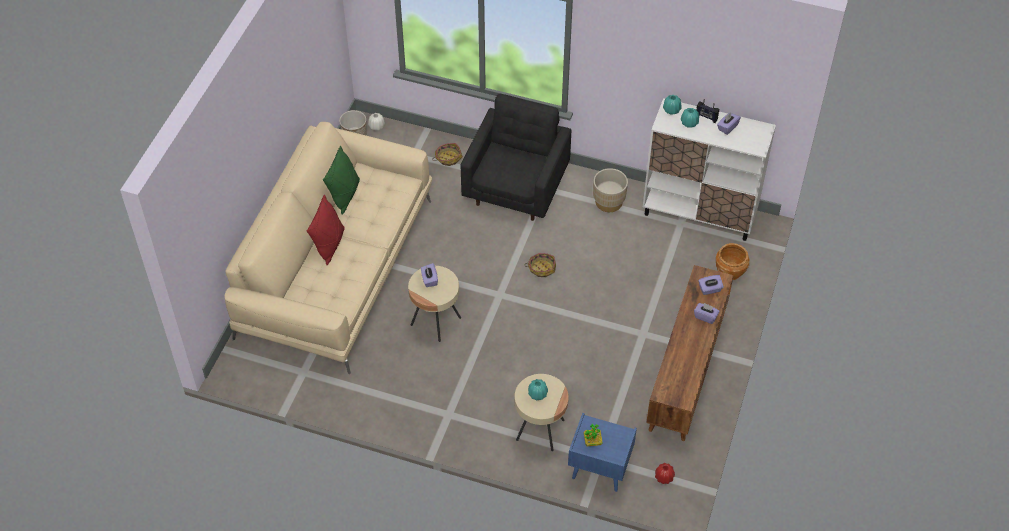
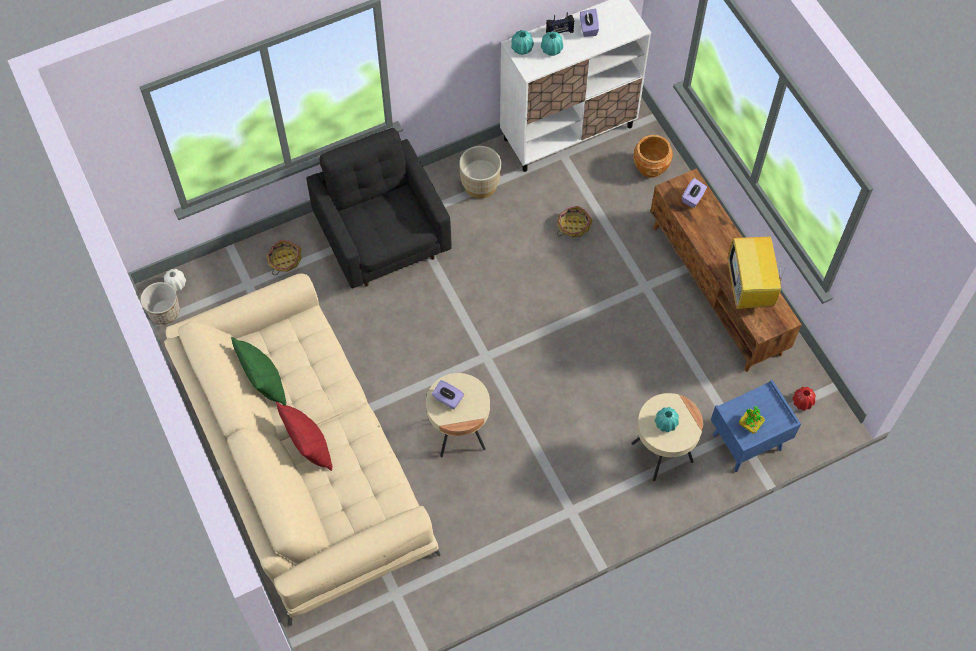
camera: 45 degrees left, 10 degrees up
(541, 268) = (493, 298): basket -> basket (573, 226)
(683, 366) = (750, 288): none -> television
(705, 317) = (717, 227): purple tissue box -> none

